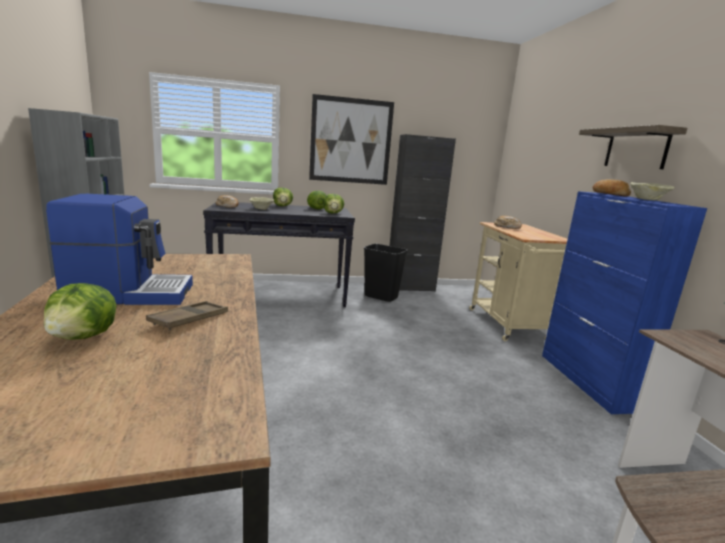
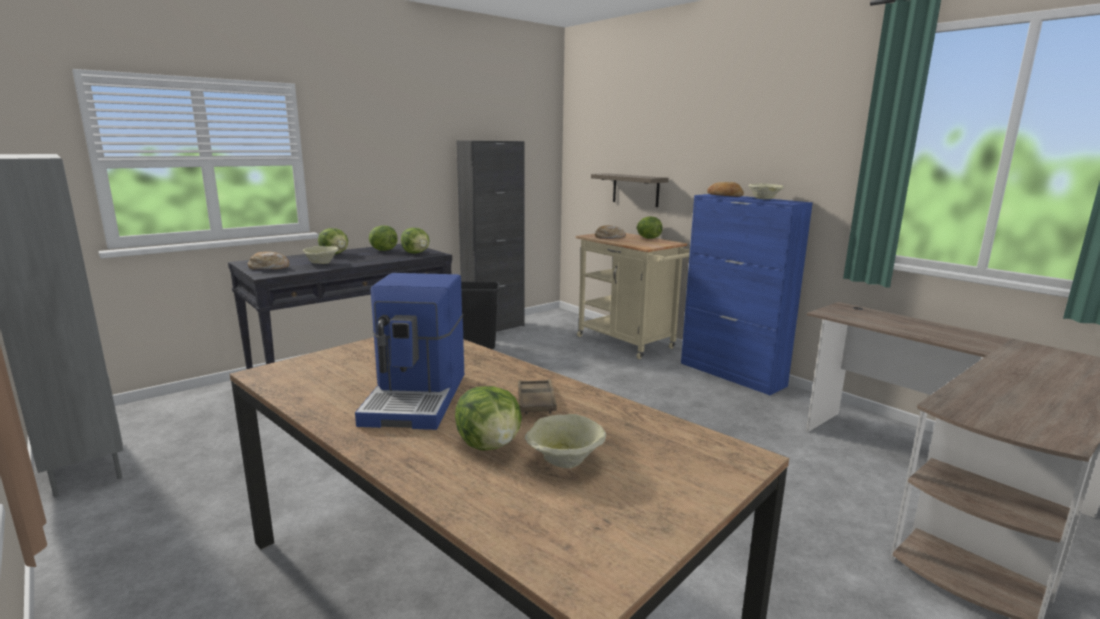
camera: 30 degrees left, 0 degrees up
(91, 369) = (564, 461): none -> beige bowl
(130, 293) = (418, 397): coffee machine -> coffee machine turned 135 degrees clockwise
(351, 141) = (398, 153): picture -> none
(543, 233) = (648, 238): none -> lettuce
(636, 148) = (734, 150): shelf -> shelf (635, 190)

